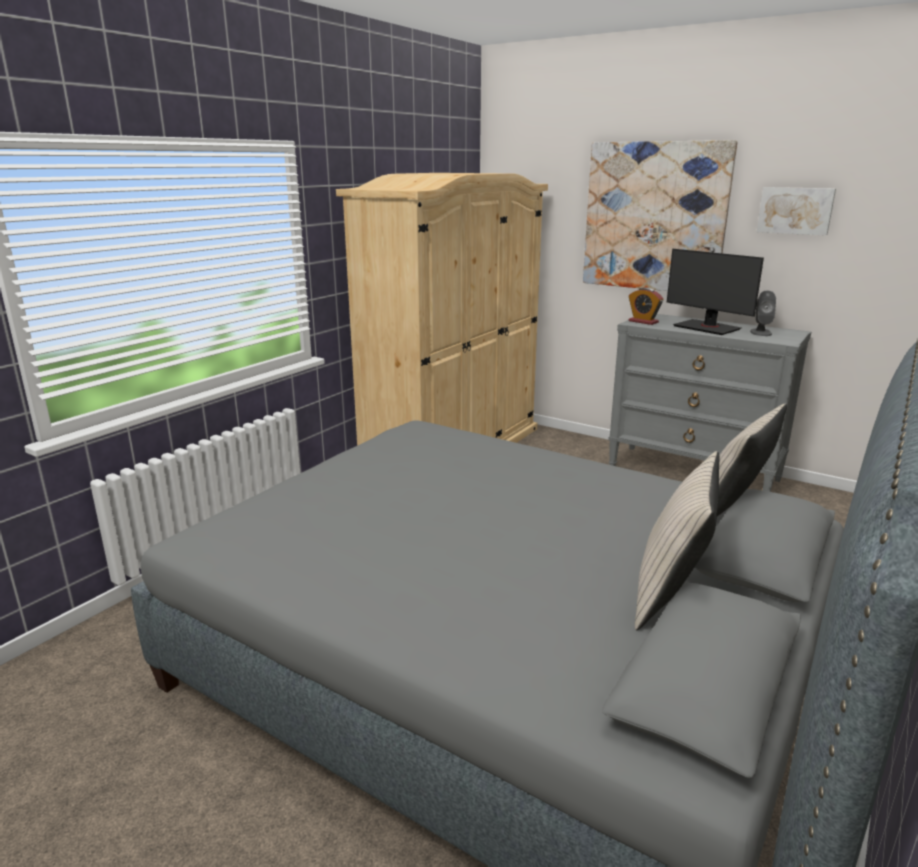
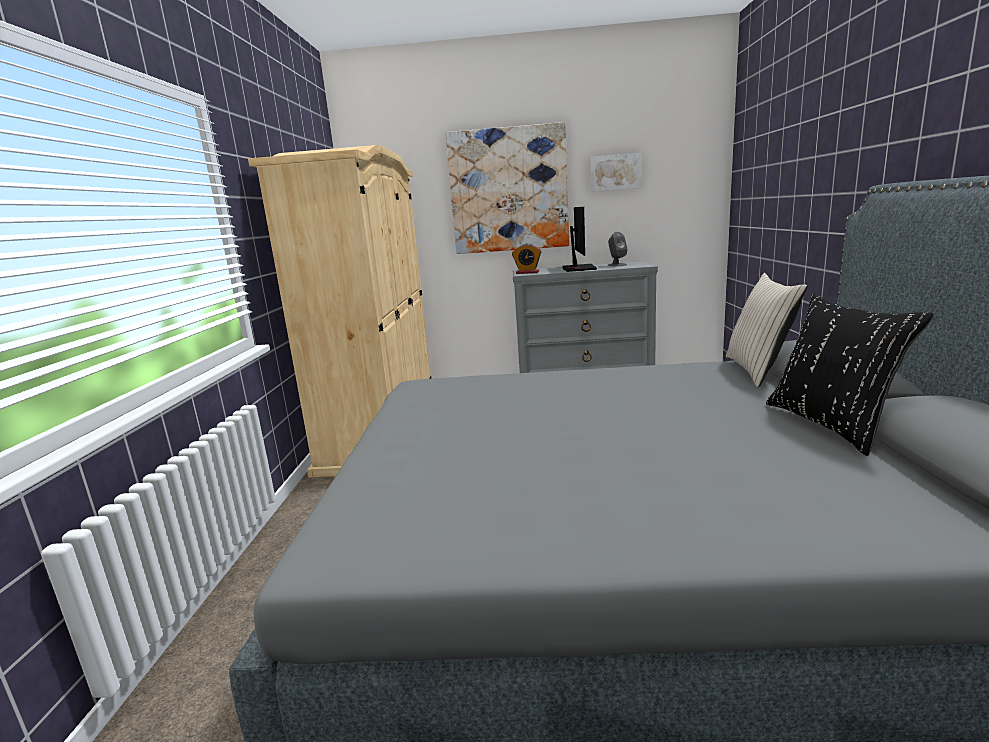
camera: 30 degrees left, 5 degrees down
(671, 593) = (830, 424): beige pillow -> black pillow
(707, 327) = (578, 268): monitor -> monitor turned 105 degrees counterclockwise

